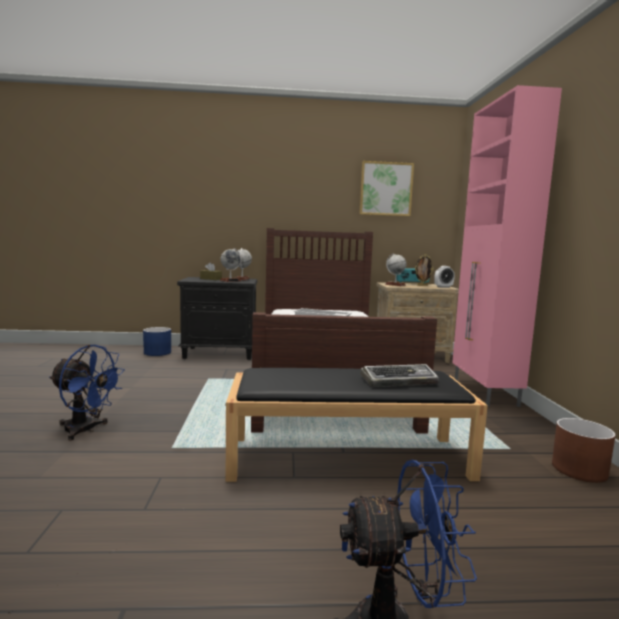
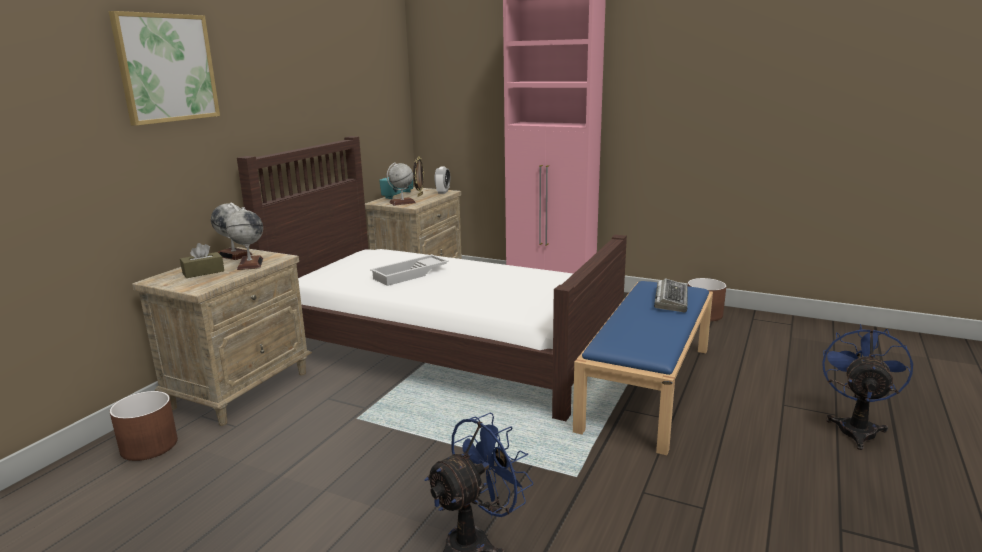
camera: 60 degrees left, 10 degrees up
(157, 352) = (148, 446): blue planter -> brown planter
(220, 353) = (241, 389): black nightstand -> beige nightstand
(349, 457) = (647, 386): black bench -> blue bench
(386, 189) = (351, 72): picture -> picture (166, 68)

